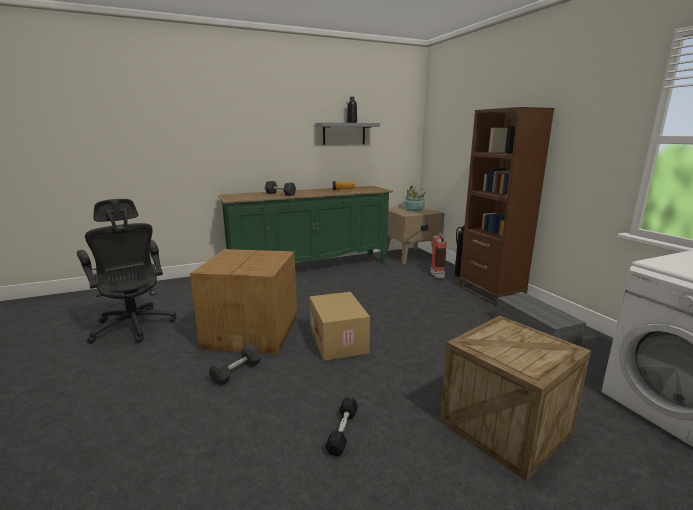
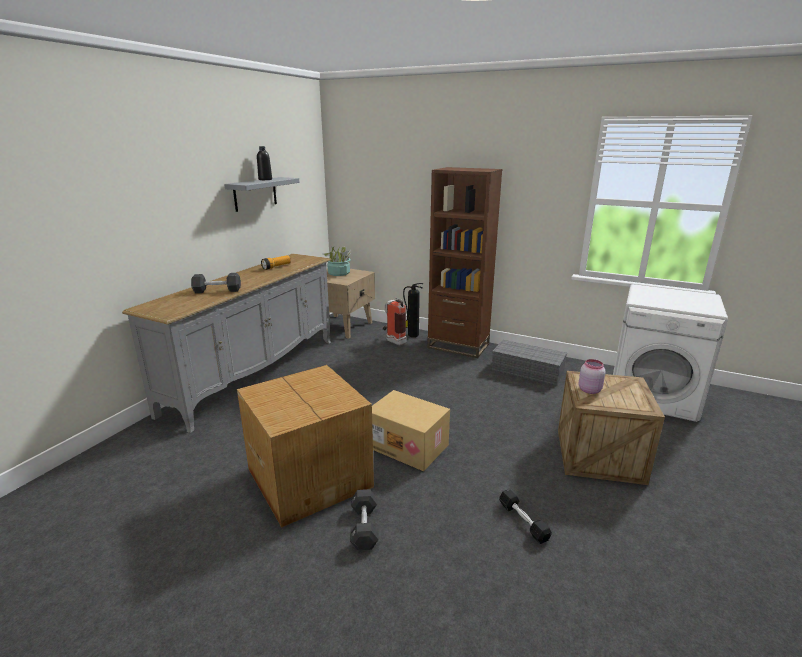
camera: 40 degrees left, 5 degrees up
(133, 329) = (141, 553): office chair -> none
(311, 268) = (256, 374): green cabinet -> grey cabinet
(491, 335) = (589, 390): none -> pink jar

